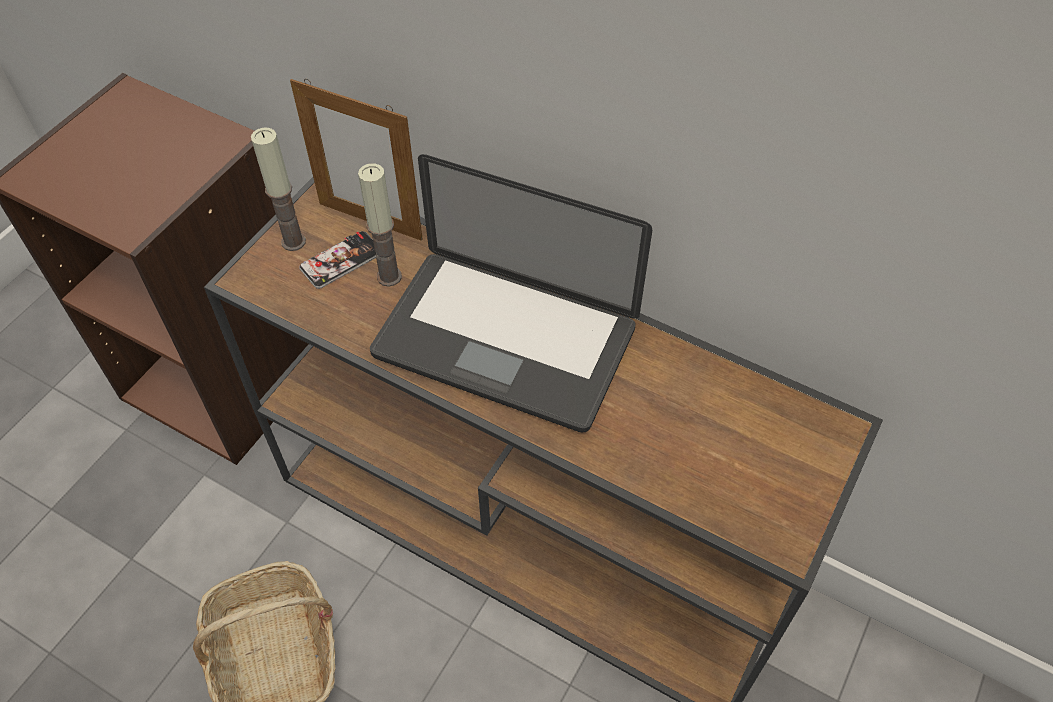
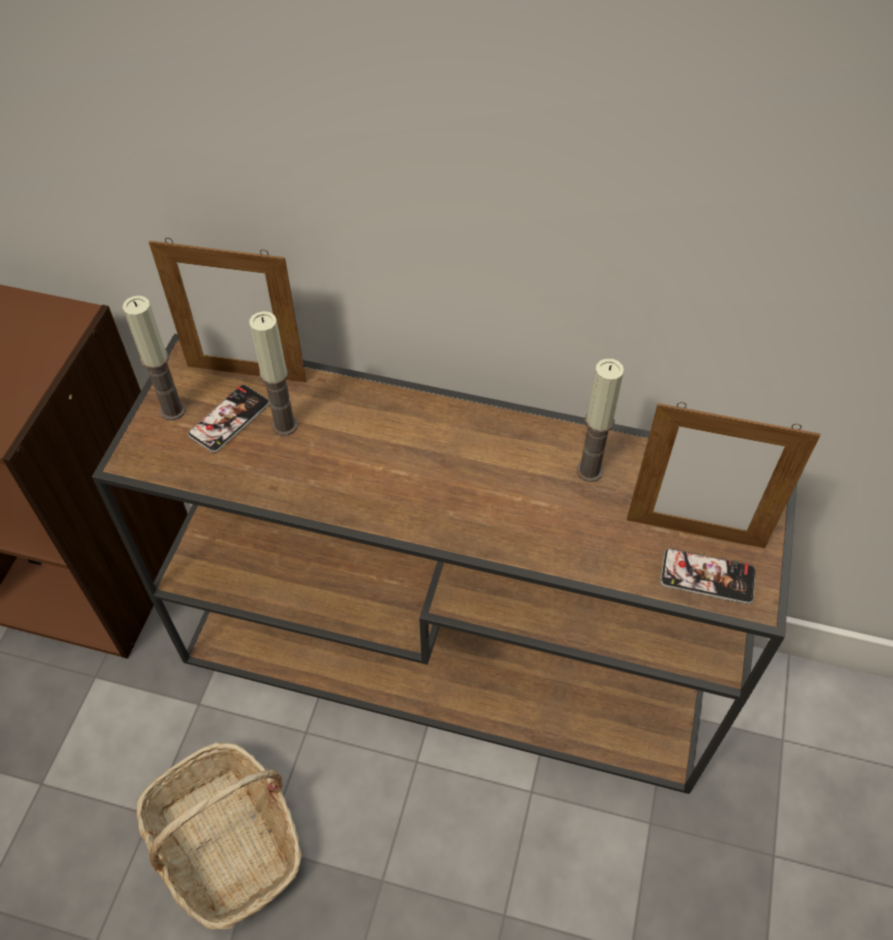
camera: 15 degrees left, 0 degrees up
(505, 341) = (422, 465): laptop -> none
(665, 382) = (589, 471): none -> candle
(748, 513) = (707, 577): none -> phone
(750, 466) = (695, 533): none -> picture frame

